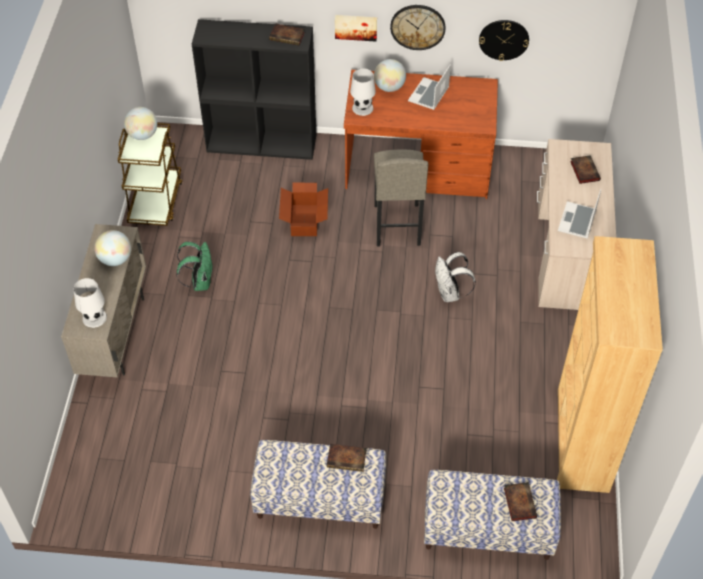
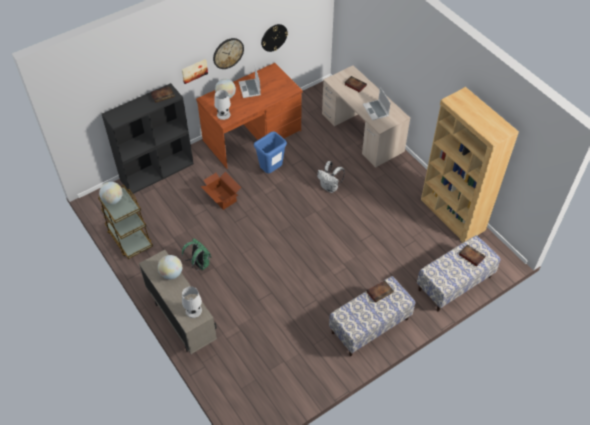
camera: 40 degrees left, 0 degrees up
(396, 225) = (271, 170): grey stool -> blue trash can

